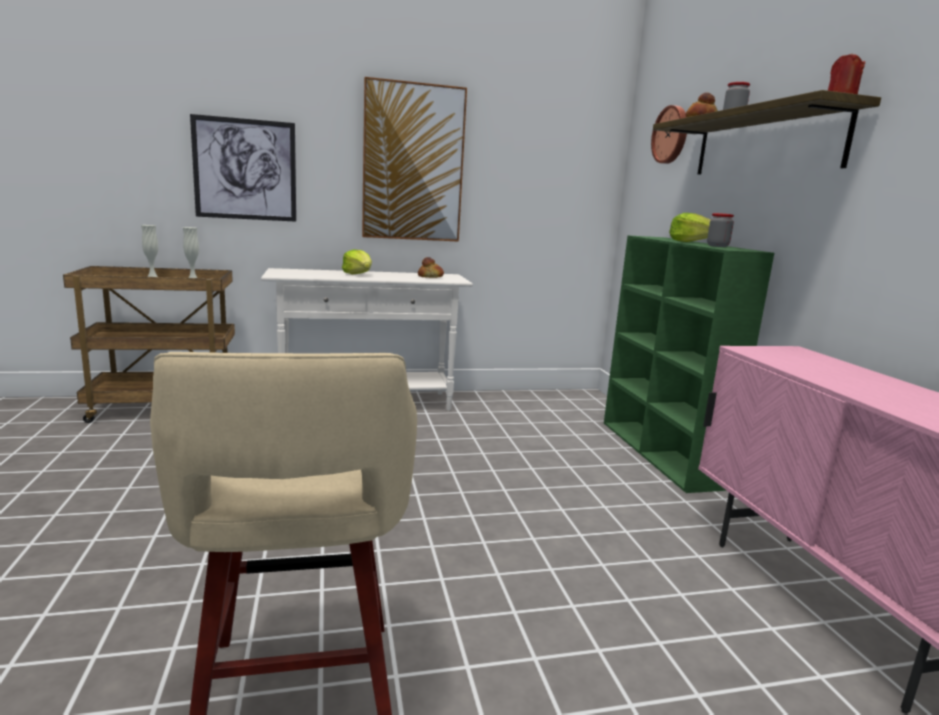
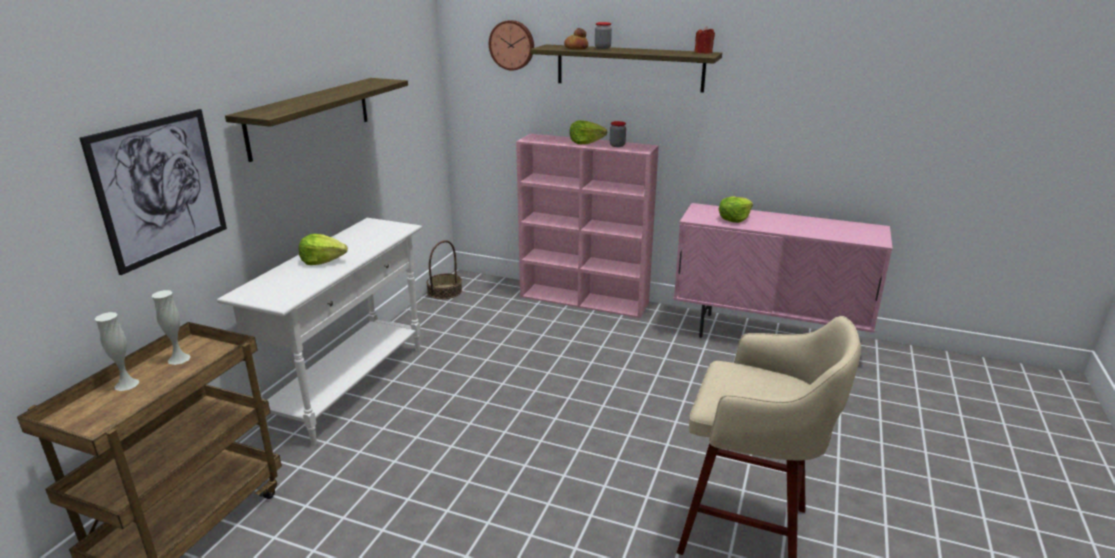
camera: 55 degrees left, 10 degrees up
(413, 163) = (310, 117): picture -> shelf
(430, 277) = (374, 233): bread -> none
(553, 394) = (444, 291): none -> basket
(660, 453) = (585, 300): green bookcase -> pink bookcase
(810, 366) = (734, 219): none -> lettuce

